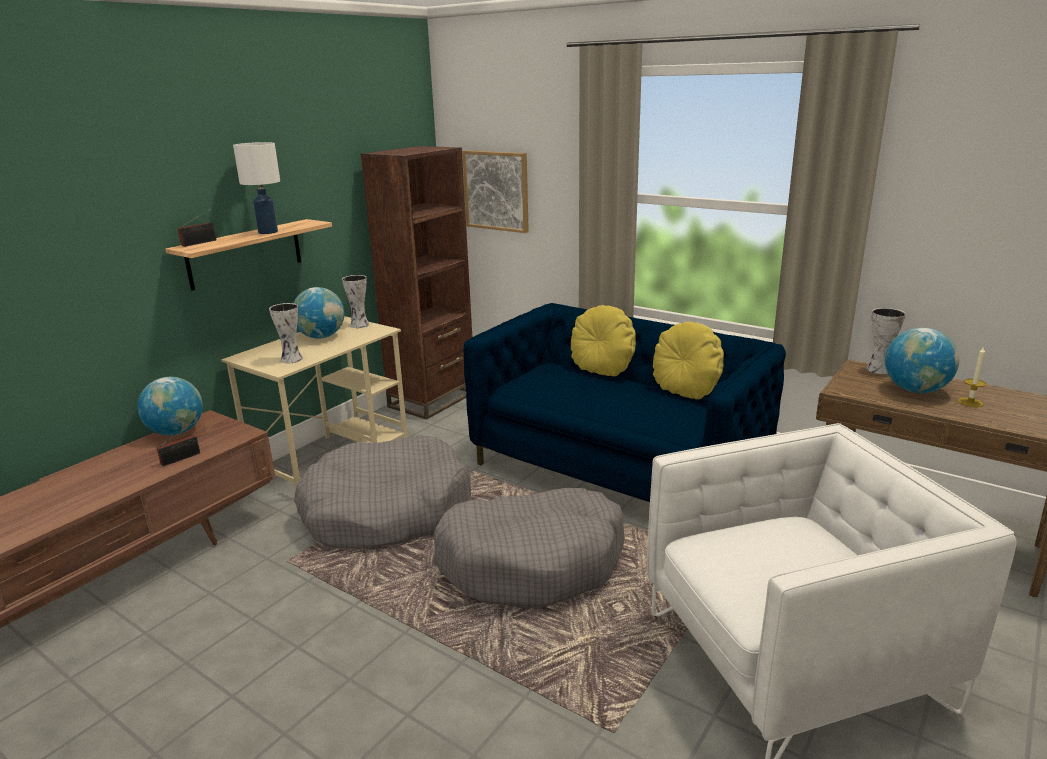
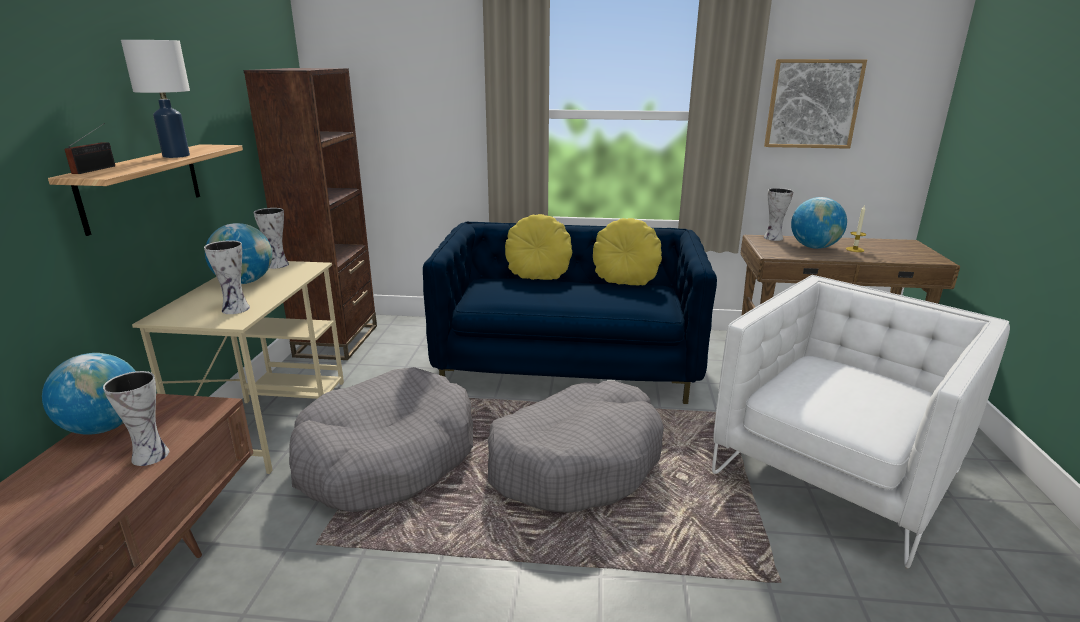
camera: 30 degrees left, 0 degrees up
(183, 458) = (150, 454): radio -> vase
(496, 191) = (382, 115): picture -> picture (812, 104)

